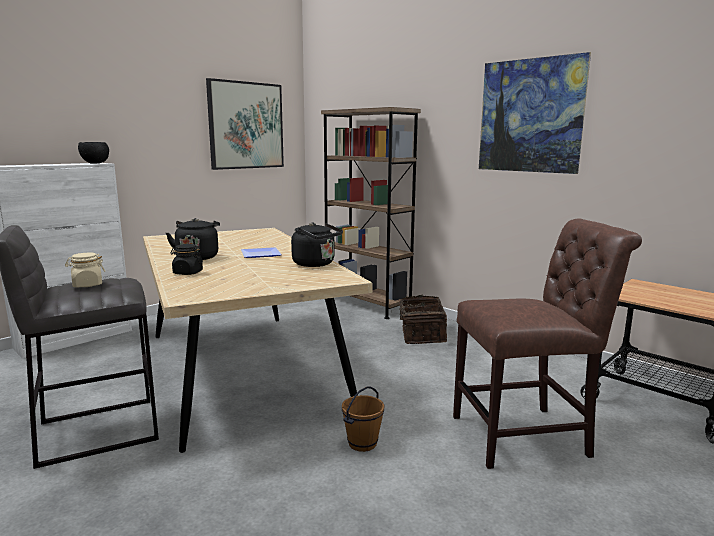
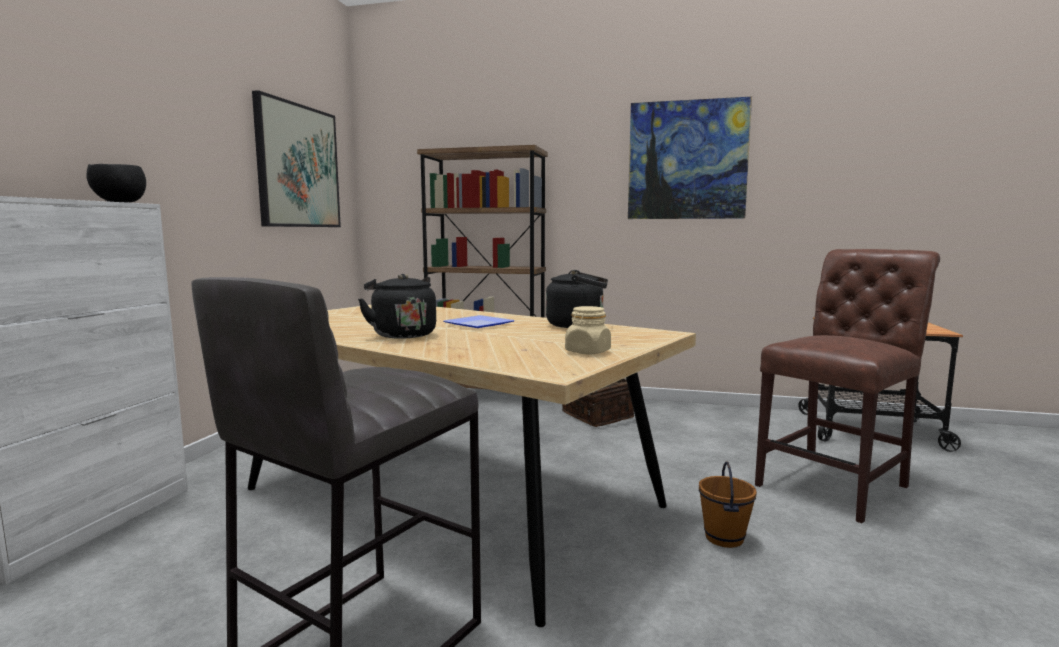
camera: 30 degrees left, 5 degrees down
(87, 285) = (358, 379): beige jar -> beige jar (587, 352)
(187, 273) = (453, 350): black jar -> none

